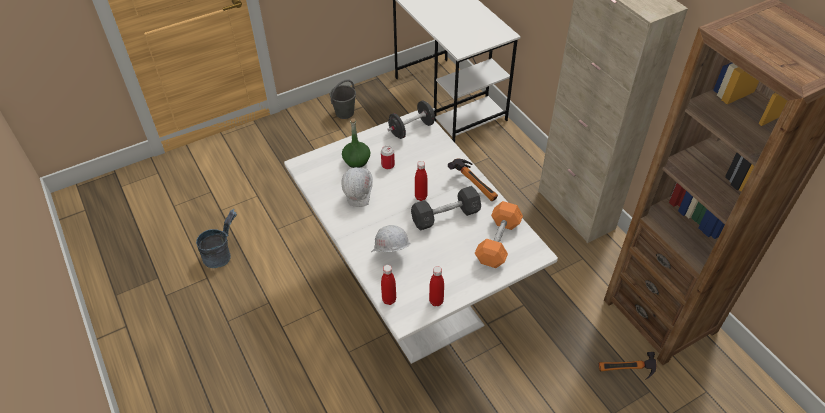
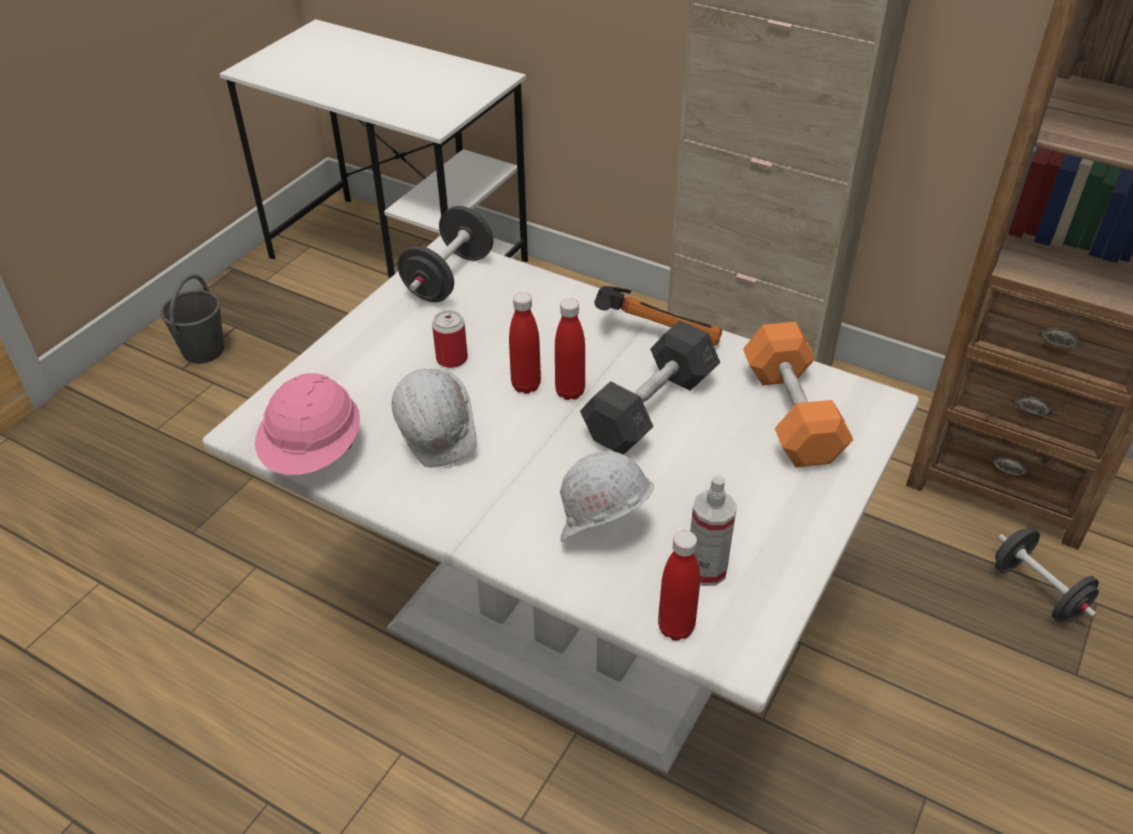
camera: 30 degrees left, 5 degrees down
(221, 254) = (82, 748): grey bucket -> none
(316, 182) = (314, 453): none -> pink hard hat
(357, 160) = (376, 375): green bottle -> none
(416, 285) = (706, 570): none -> spray bottle
(436, 301) = (775, 582): red bottle -> red bottle (526, 386)
(626, 373) = (1037, 591): hammer -> black dumbbell

